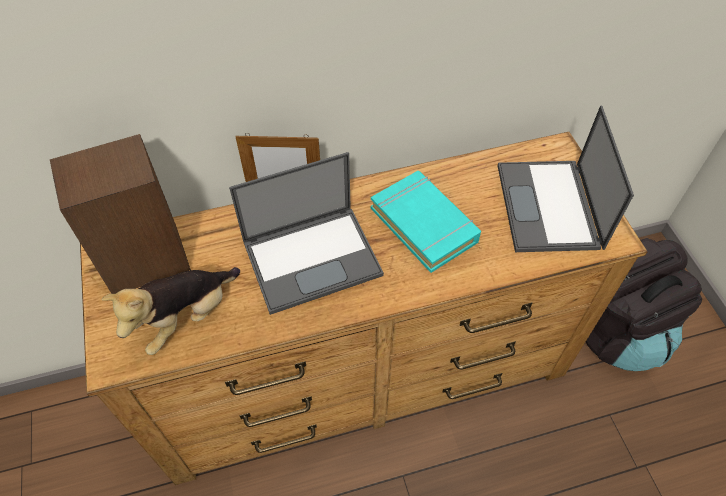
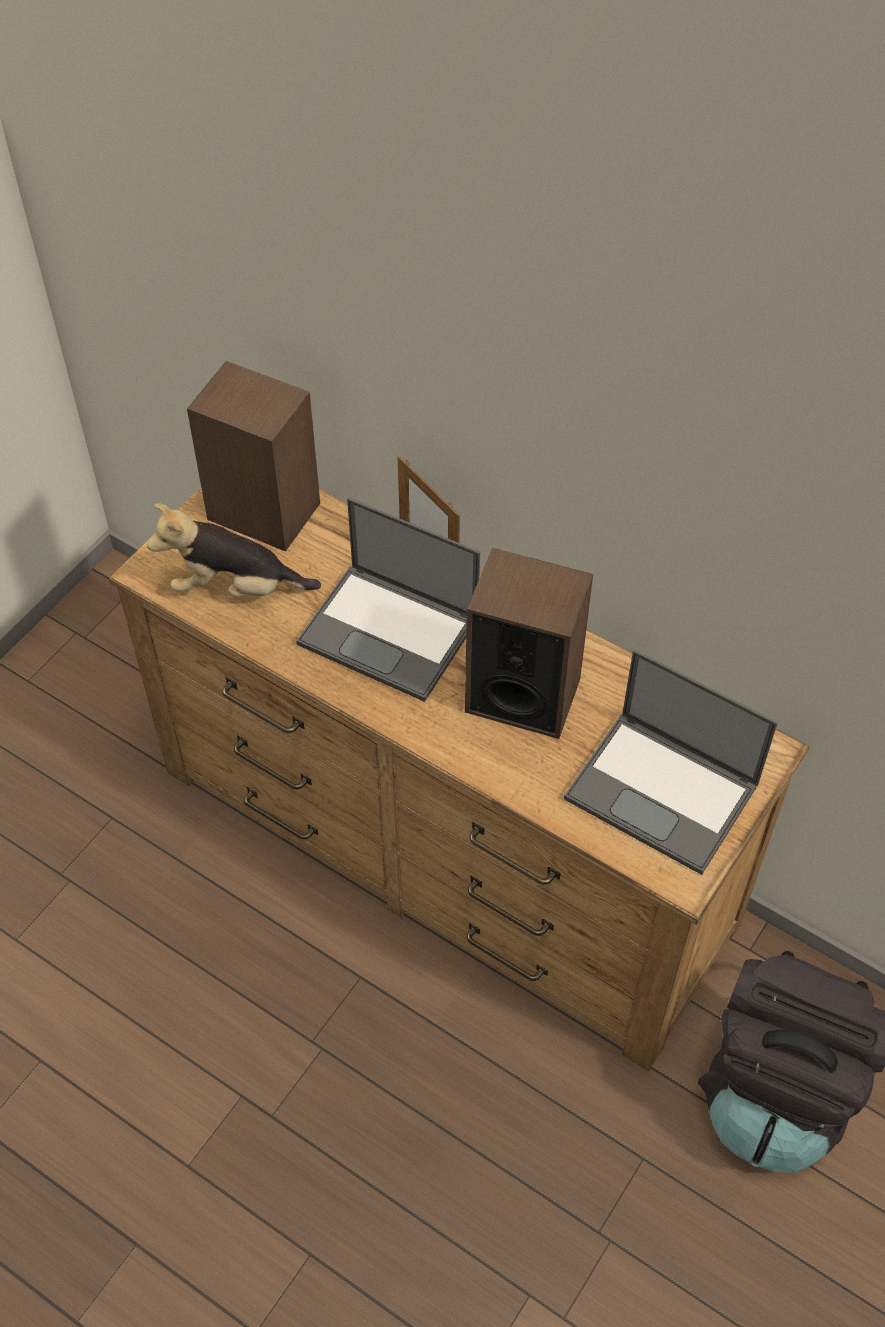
camera: 50 degrees right, 0 degrees up
(424, 224) = (522, 694): turquoise book -> speaker
(549, 207) = (664, 792): laptop -> laptop turned 105 degrees counterclockwise

